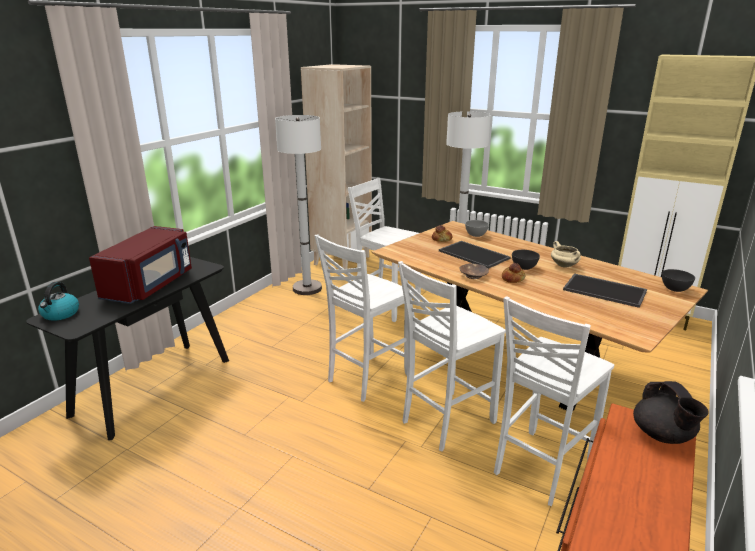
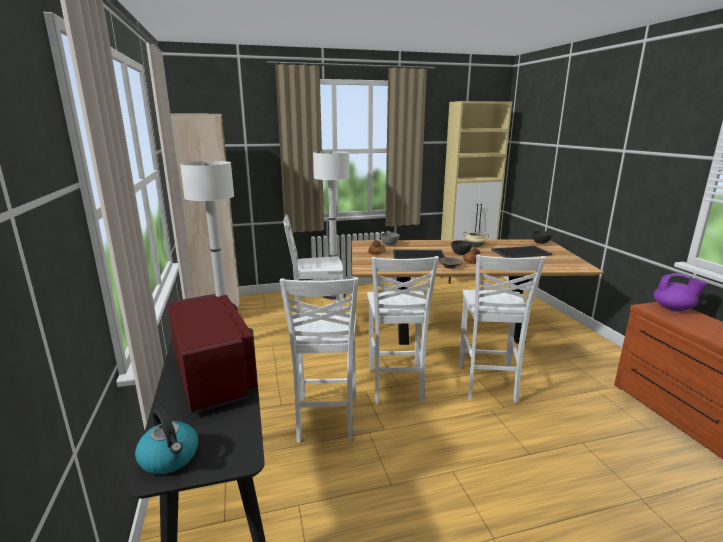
camera: 45 degrees left, 5 degrees down
(540, 468) = (566, 379): white chair -> white chair (325, 419)
(662, 435) = (673, 308): black teapot -> purple teapot

